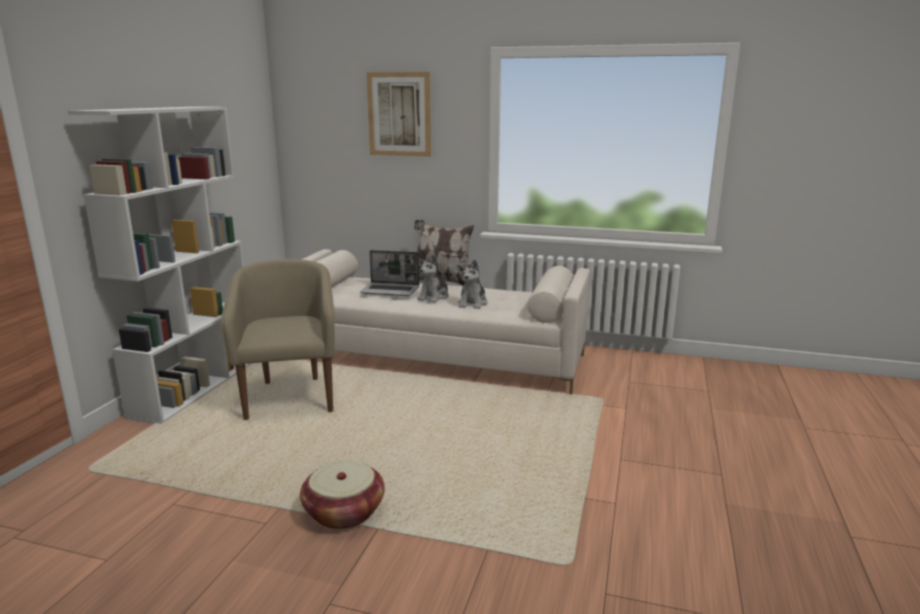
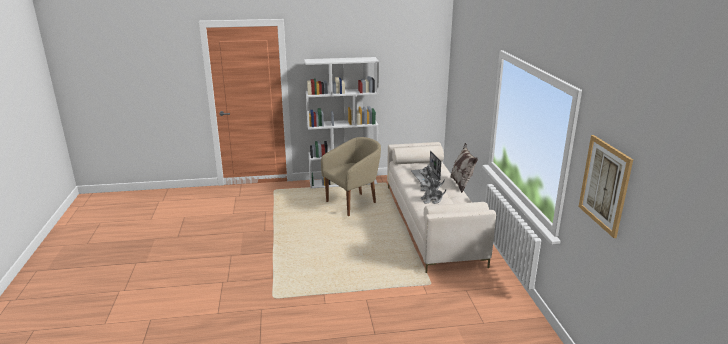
camera: 65 degrees right, 5 degrees up
(344, 512) = (279, 242): basket -> none
(399, 114) = (474, 77): picture -> picture (604, 185)

